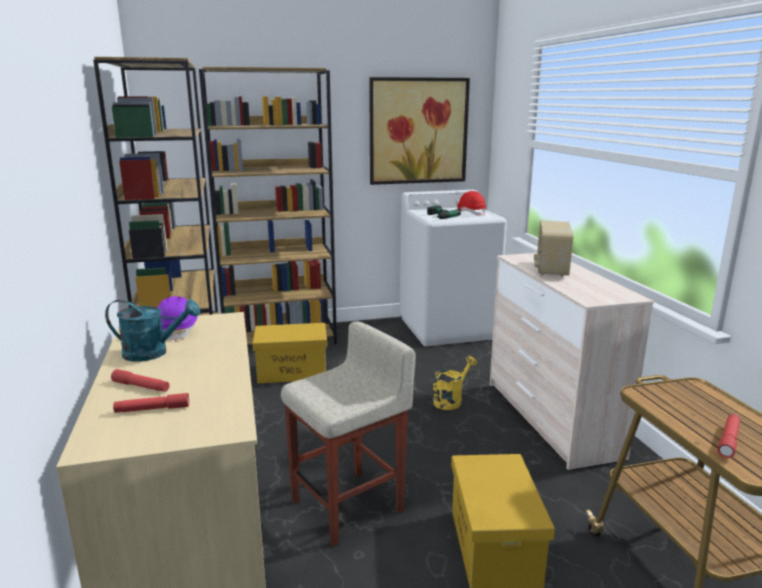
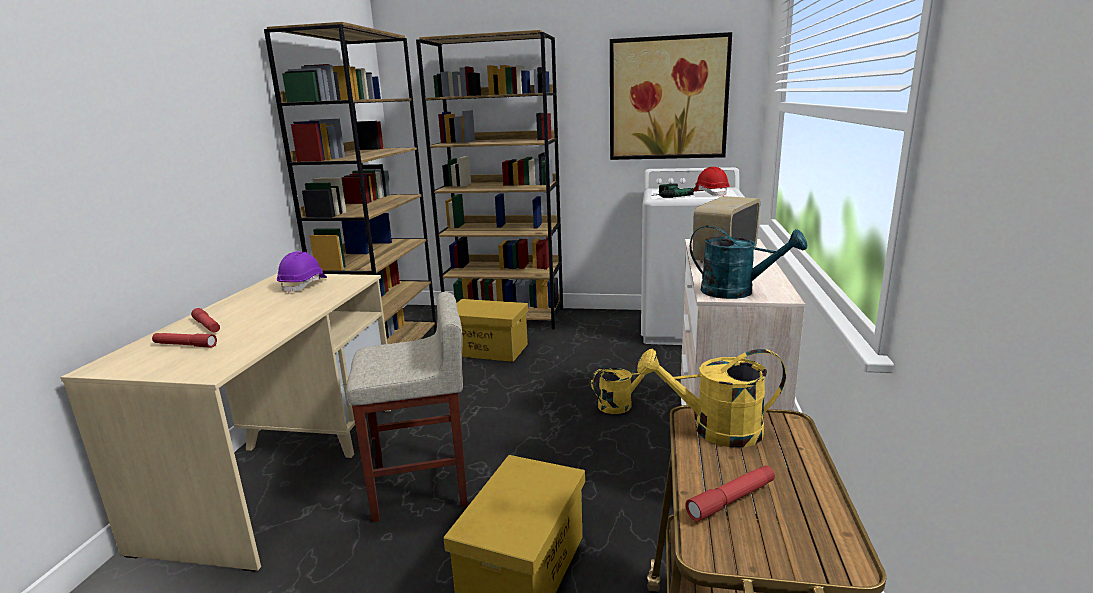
camera: 25 degrees right, 0 degrees up
(153, 353) = (258, 300): turquoise watering can -> turquoise watering can (737, 292)
(663, 399) = (715, 430): none -> yellow watering can

